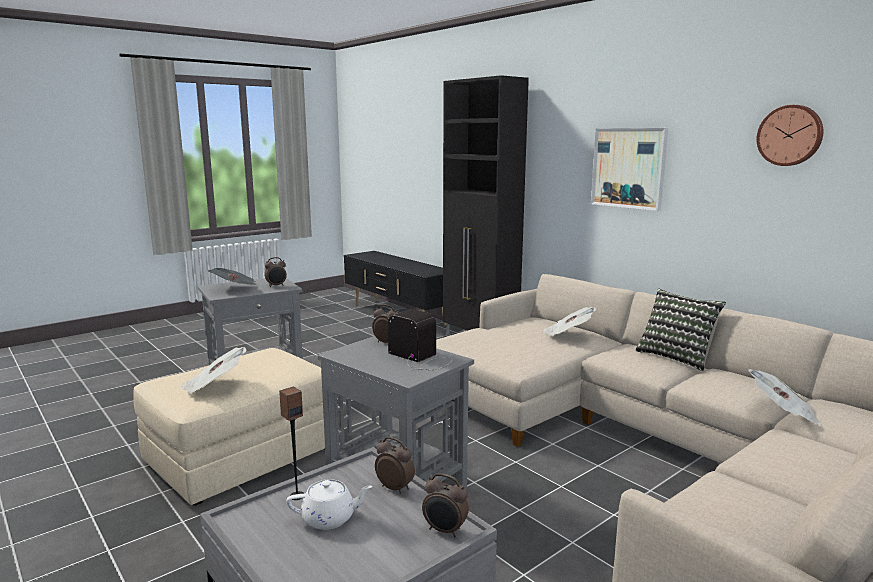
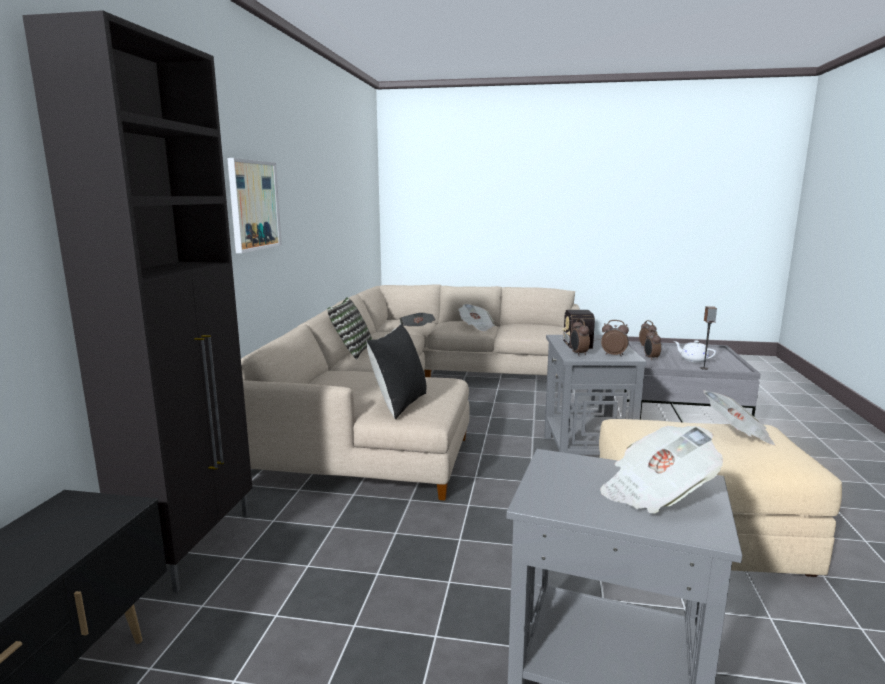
camera: 130 degrees left, 0 degrees up
(276, 286) = (568, 473): alarm clock -> alarm clock (613, 355)
(485, 338) = (399, 404): none -> black pillow
(567, 334) = (351, 376): newspaper -> newspaper (476, 327)
(790, 135) = (314, 173): wall clock -> none

